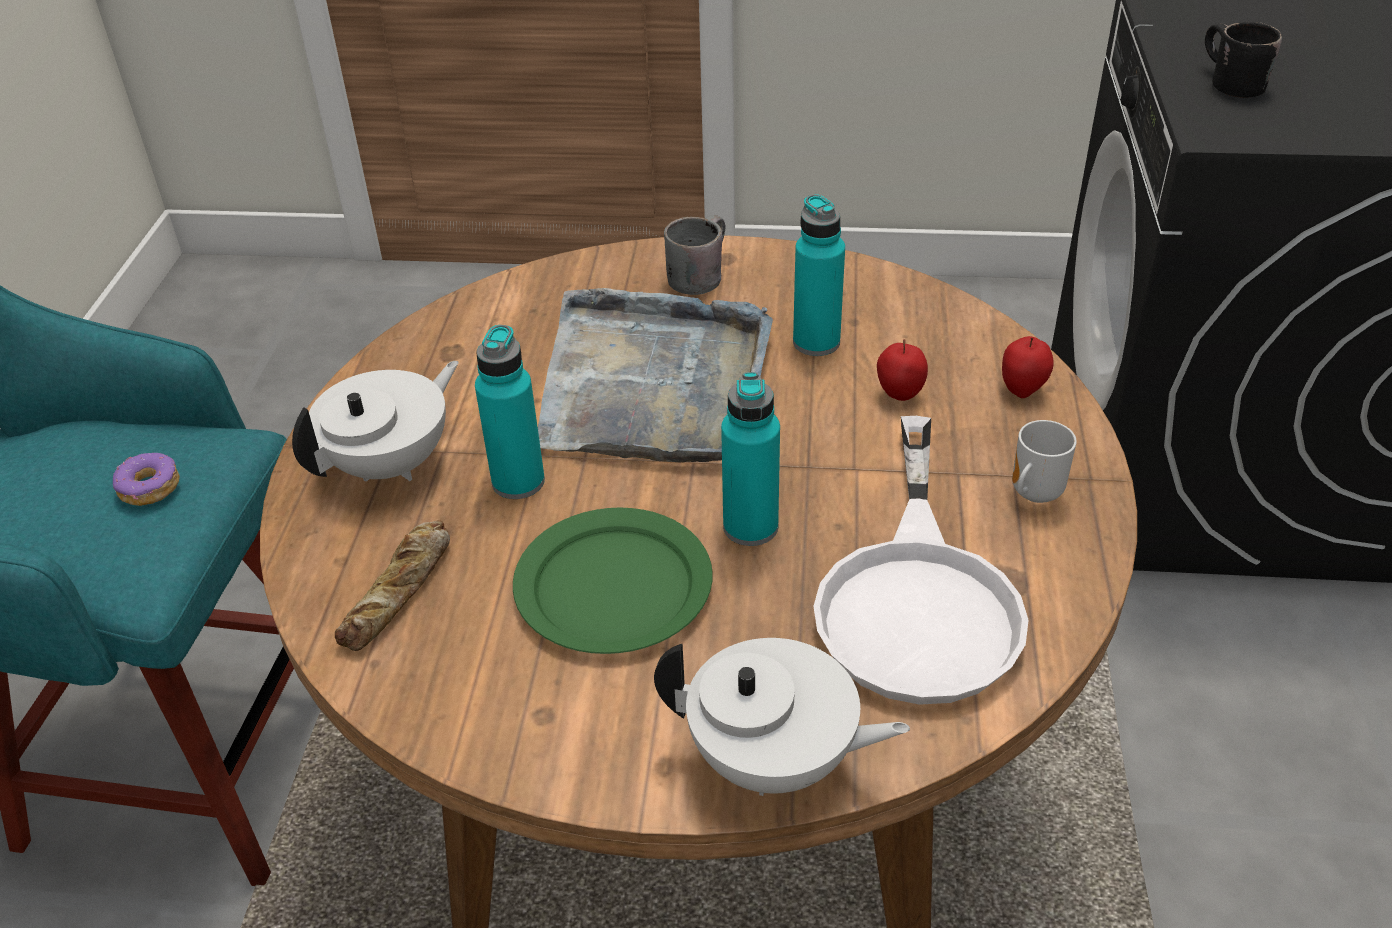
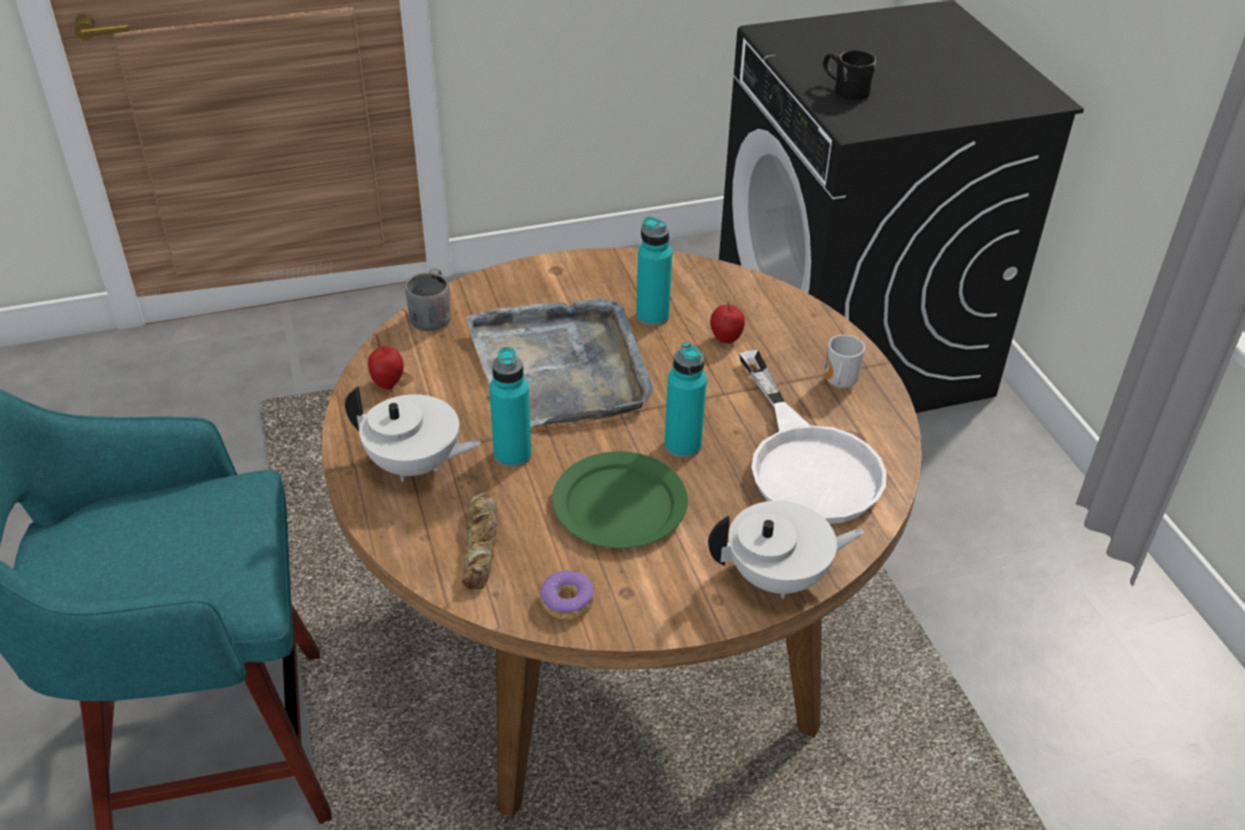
camera: 25 degrees left, 0 degrees up
(149, 488) = (212, 531): donut -> donut (567, 602)
(392, 464) = (415, 465): white teapot -> white teapot turned 90 degrees clockwise
(696, 274) = (542, 286): grey mug -> grey mug (428, 314)
(1022, 390) = (798, 320): apple -> apple (388, 383)

